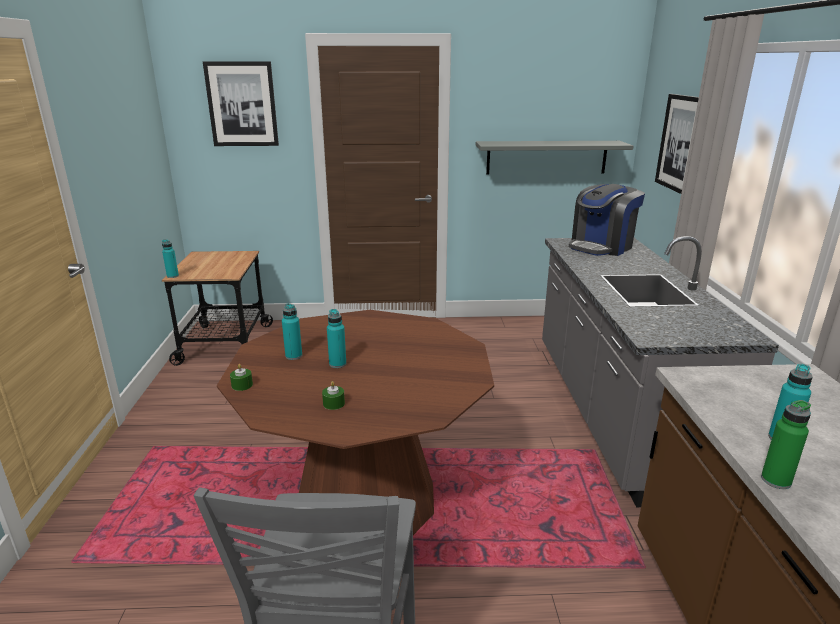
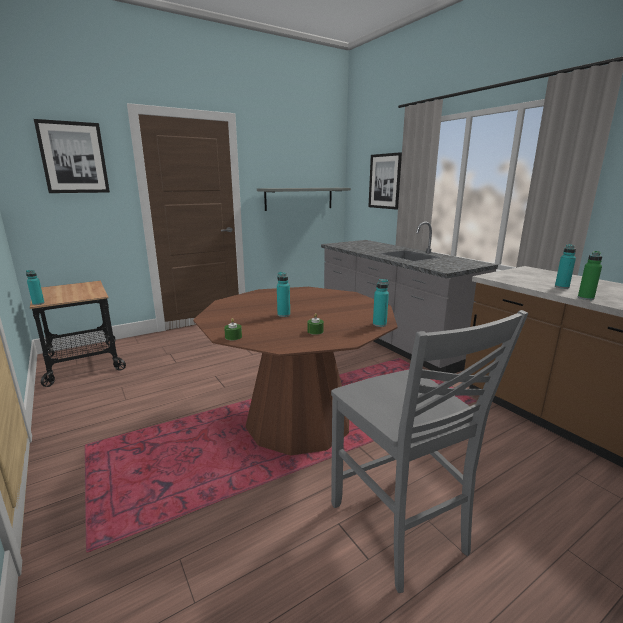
camera: 30 degrees left, 5 degrees down
(293, 356) = (245, 317): turquoise bottle -> turquoise bottle (379, 324)
(601, 247) = (357, 244): coffee machine -> none

